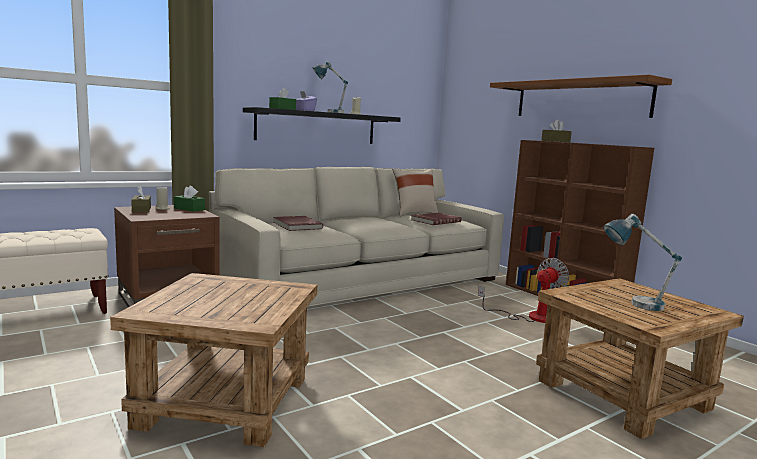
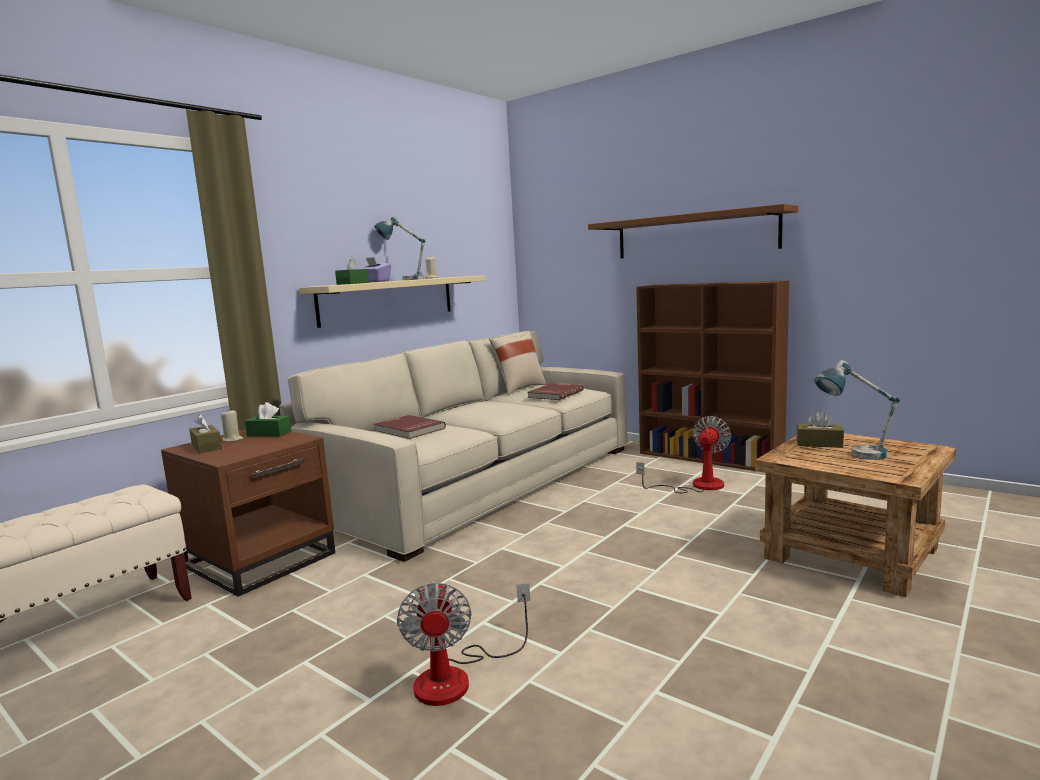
camera: 15 degrees left, 0 degrees up
(228, 401) = (458, 676): brown side table -> fan
(317, 127) = (388, 300): black shelf -> beige shelf
(555, 141) = (676, 284): brown tissue box -> brown tissue box (819, 444)

